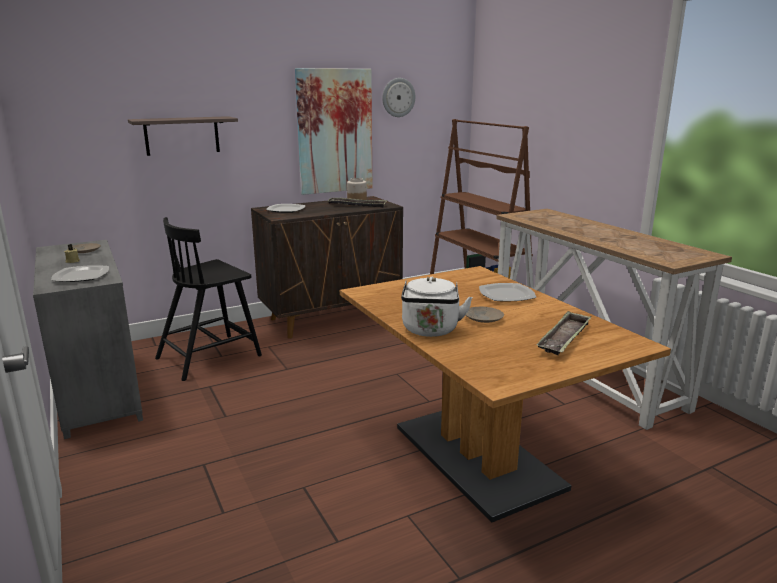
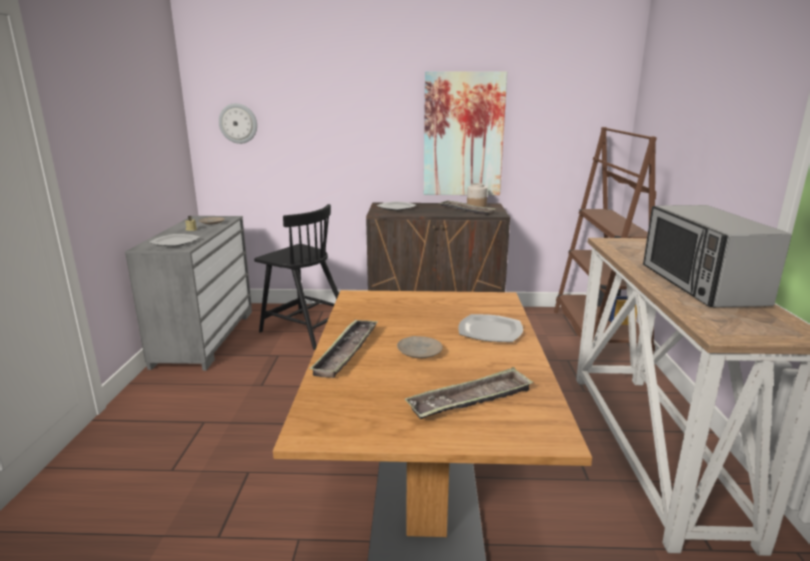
camera: 30 degrees right, 0 degrees up
(182, 135) = (316, 132): shelf -> none
(210, 356) = (305, 329): black chair -> black chair turned 135 degrees counterclockwise
(398, 97) = (539, 102): wall clock -> wall clock (238, 123)
(430, 331) = (346, 352): white kettle -> tray
(616, 236) = (700, 285): none -> microwave

